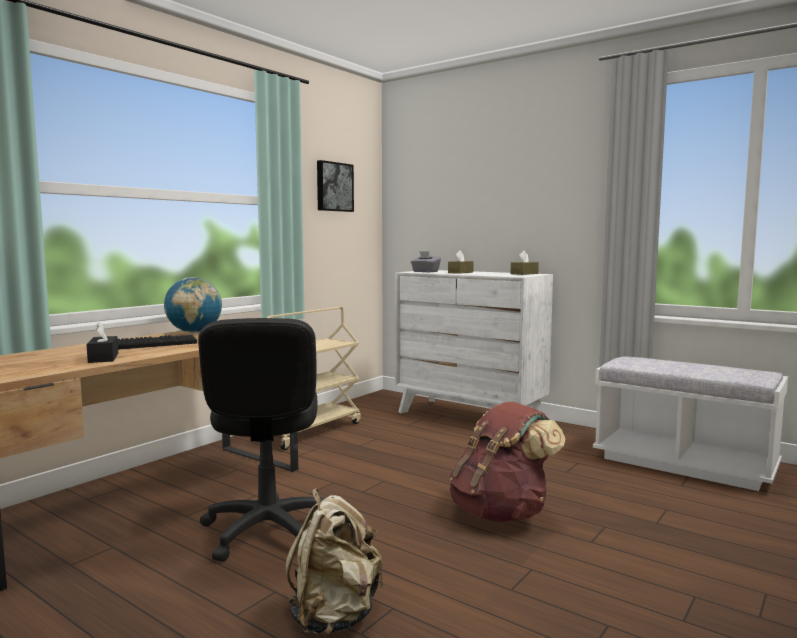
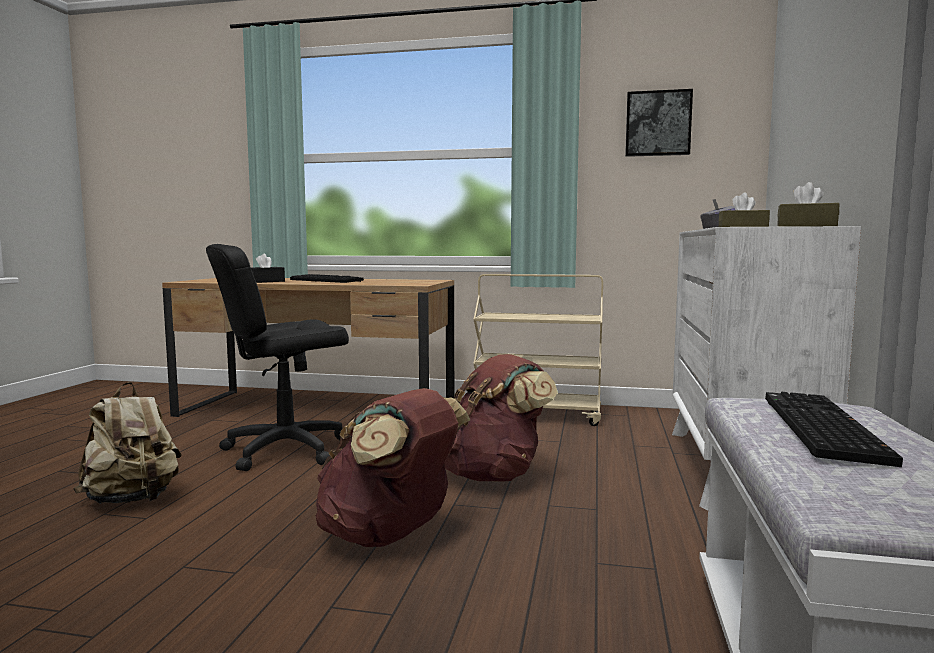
camera: 65 degrees right, 0 degrees up
(194, 332) = (399, 280): globe -> none
(421, 468) = (492, 475): none -> brown backpack
(668, 364) = (816, 427): none -> keyboard

